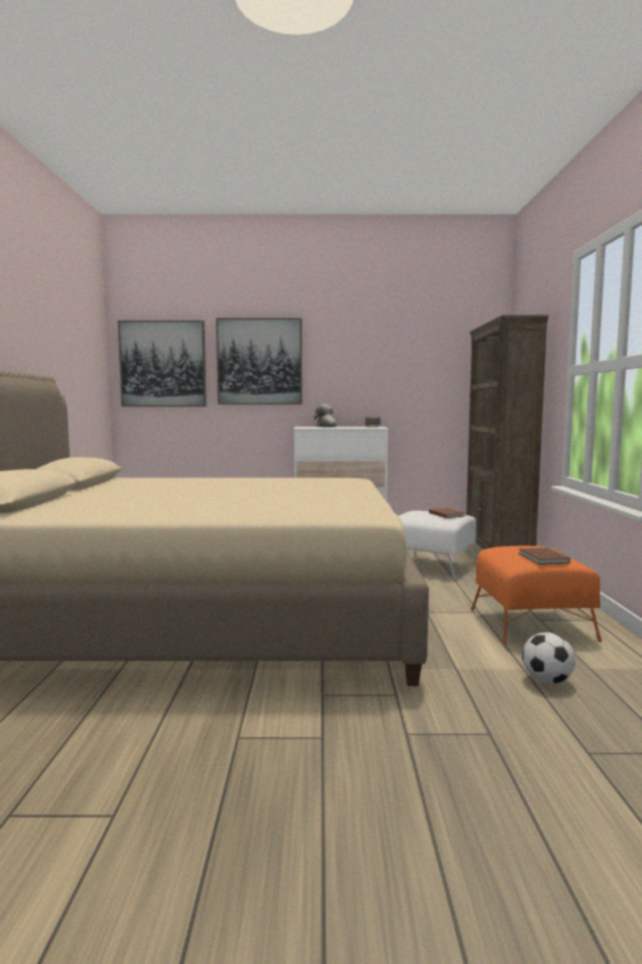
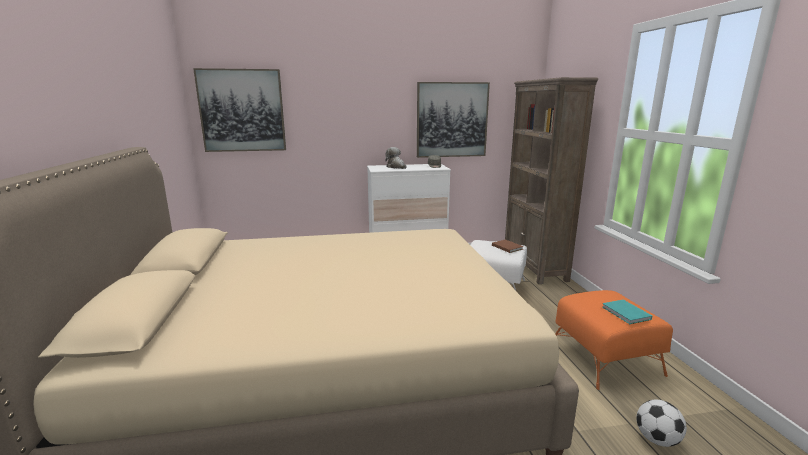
camera: 10 degrees left, 10 degrees up
(259, 361) = (333, 108): picture -> picture (452, 120)
(543, 558) = (626, 314): brown book -> turquoise book

